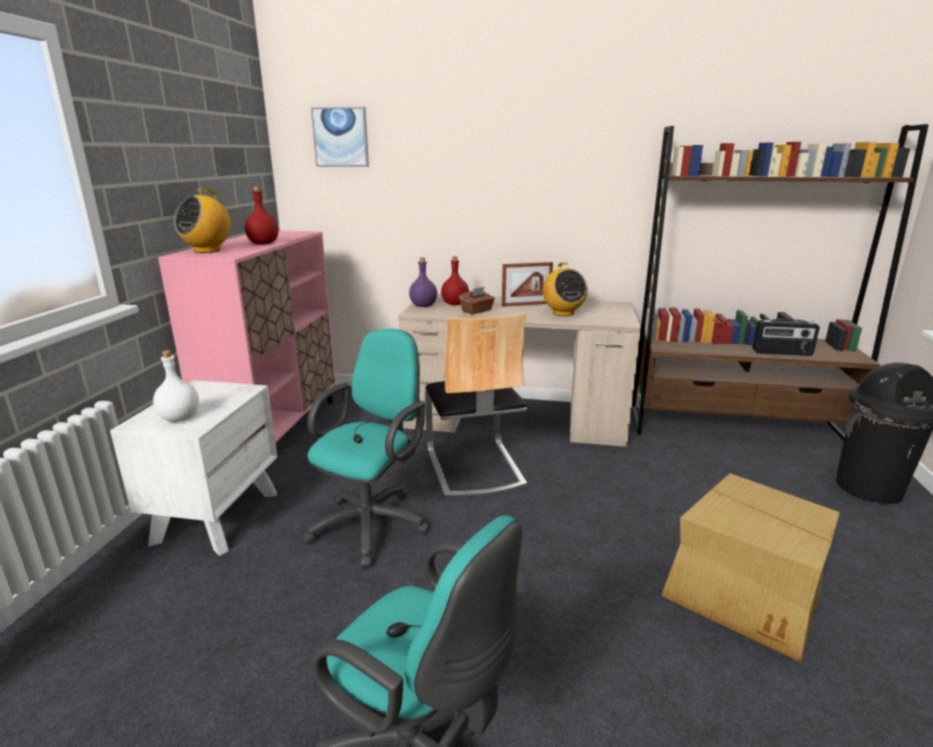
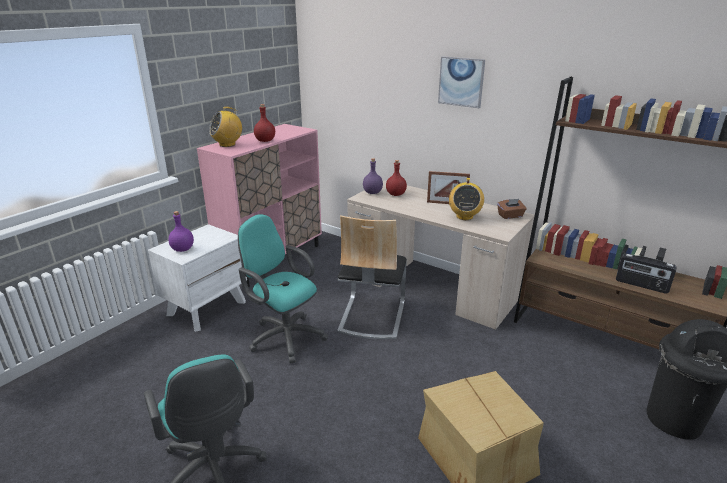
camera: 25 degrees right, 5 degrees up
(179, 418) = (182, 249): white bottle -> purple bottle
(340, 137) = (339, 62): picture -> picture (461, 82)
(373, 522) = (284, 336): turquoise office chair -> turquoise office chair turned 105 degrees counterclockwise
(477, 311) = (404, 203): brown tissue box -> brown tissue box (510, 216)

